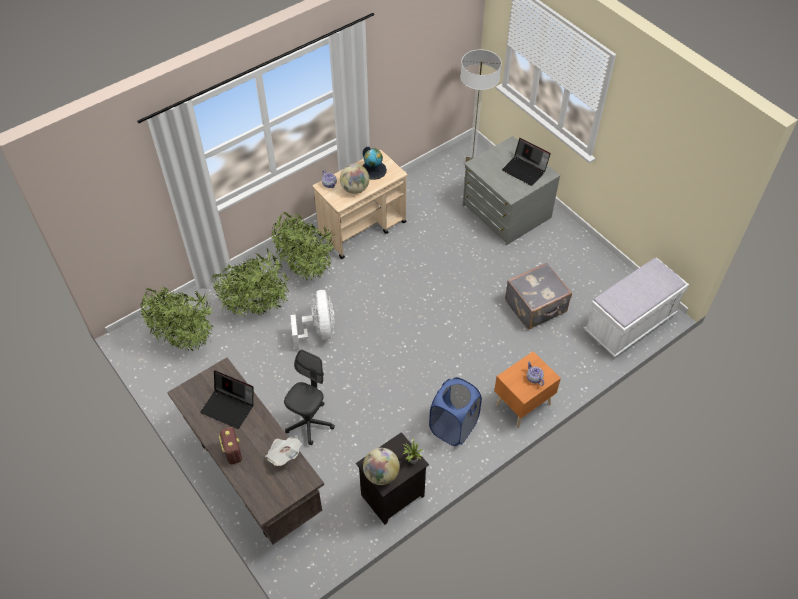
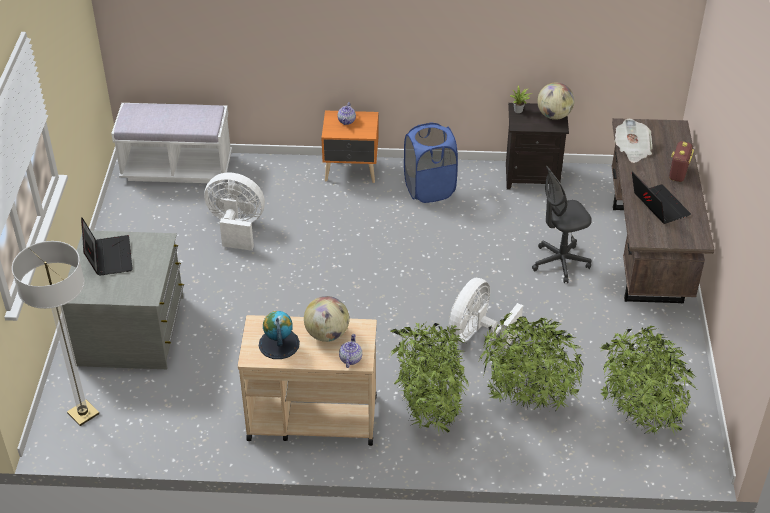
camera: 140 degrees left, 10 degrees down
(536, 307) = (236, 227): grey suitcase -> white fan

